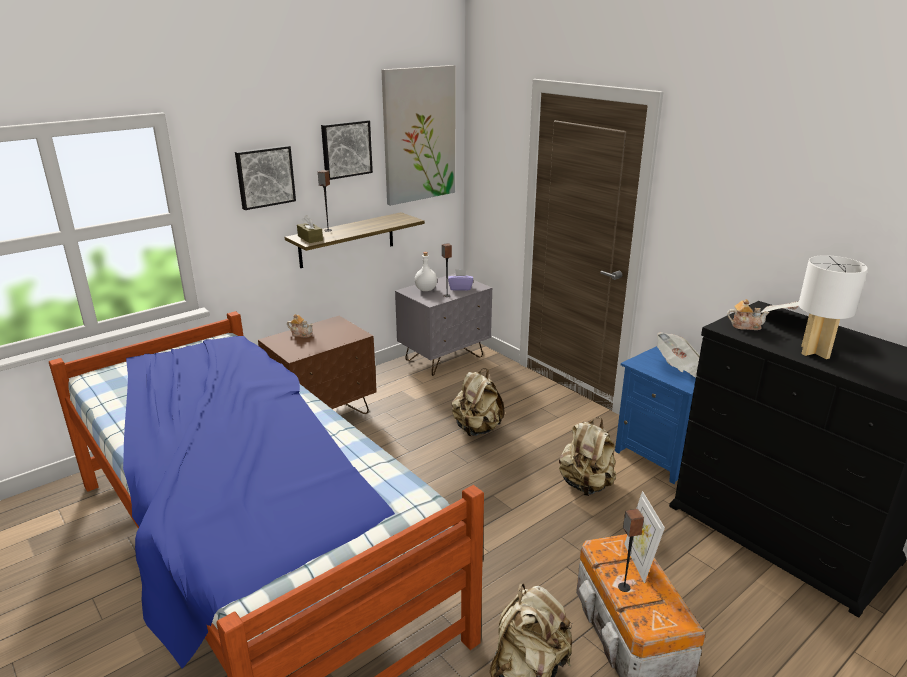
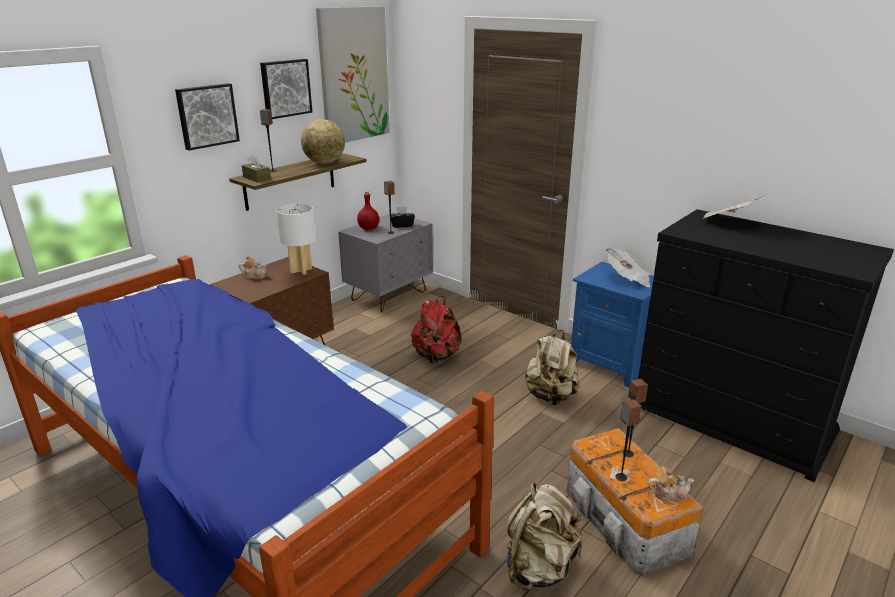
camera: 10 degrees left, 0 degrees up
(381, 223) = (325, 163): none -> globe
(426, 289) = (369, 228): white bottle -> red bottle
(460, 288) = (402, 225): purple tissue box -> black tissue box
(477, 429) = (436, 356): beige backpack -> red backpack
(639, 562) = (628, 453): picture frame -> speaker
(745, 326) = (694, 229): teapot -> teapot (668, 493)
(815, 352) = (762, 246): white table lamp -> white table lamp (301, 270)

